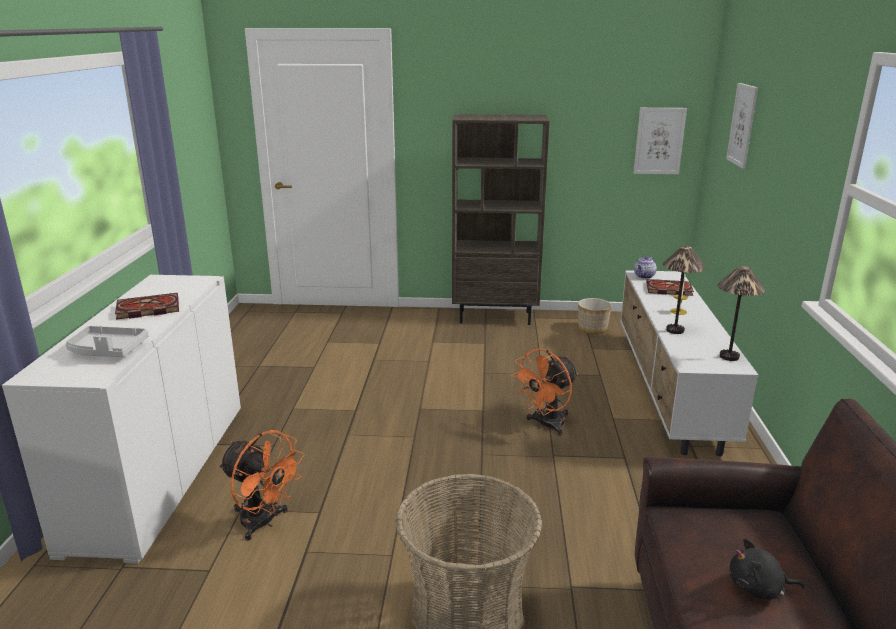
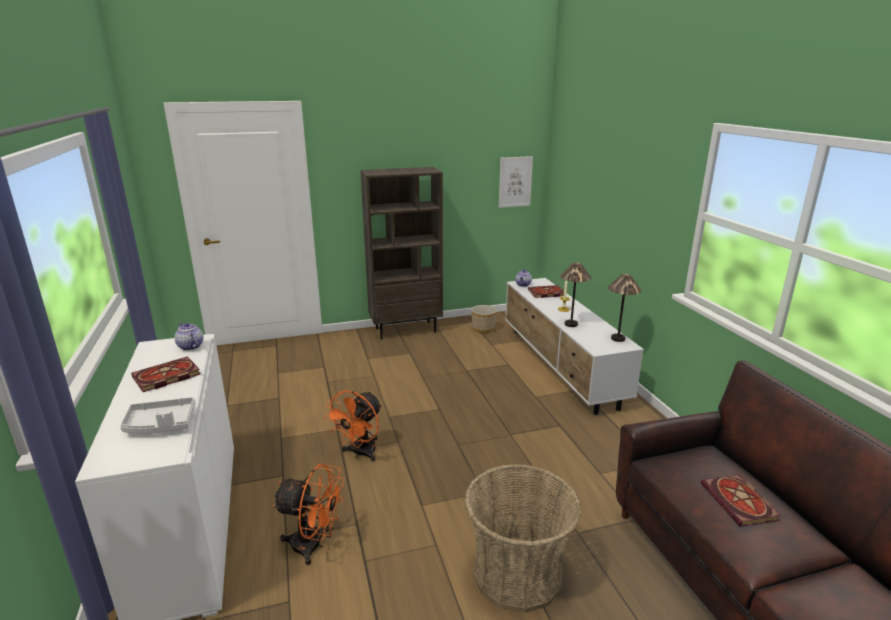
camera: 20 degrees left, 0 degrees up
(191, 285) = (190, 346): none -> teapot
(546, 425) = (492, 411): orange fan -> orange fan (360, 453)
(742, 125) = (586, 169): picture -> none
(758, 588) = (740, 503): black plush toy -> book

